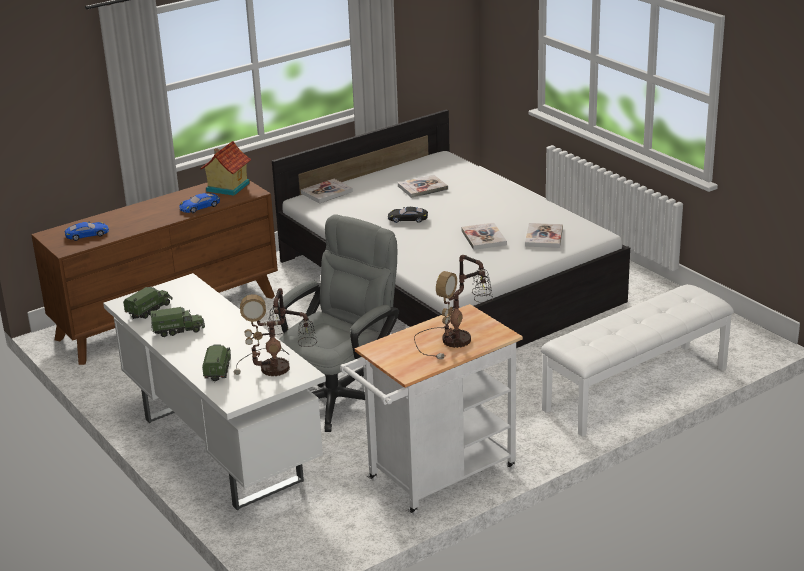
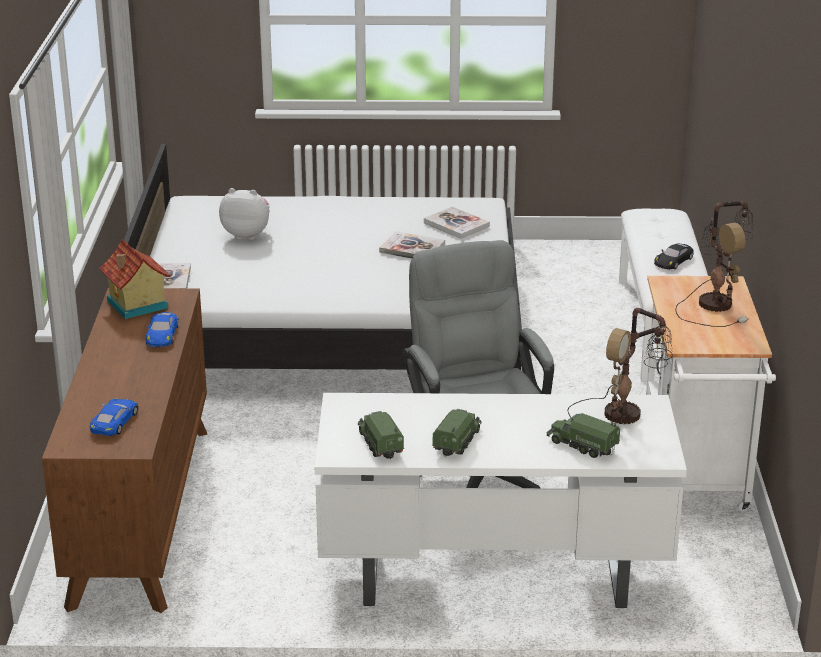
camera: 55 degrees left, 0 degrees up
(407, 218) = (307, 265): black toy car -> black toy car (673, 261)
(422, 188) = (247, 235): book -> plush toy

